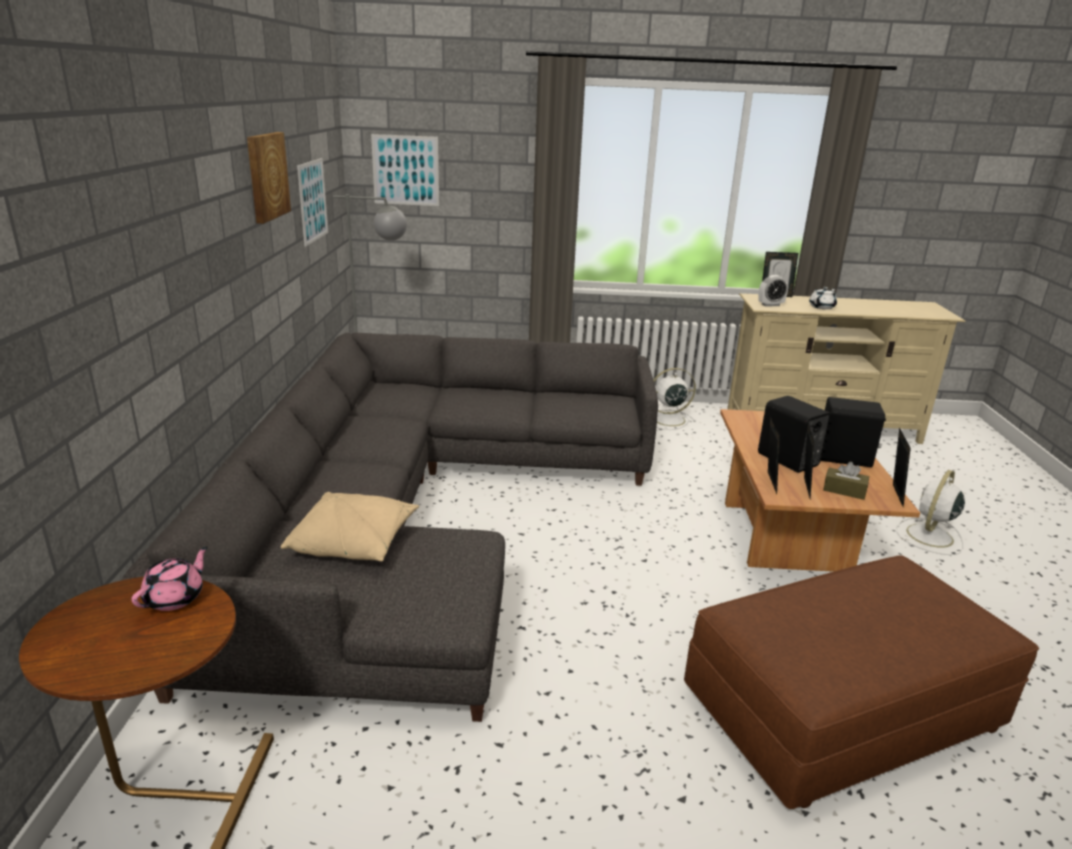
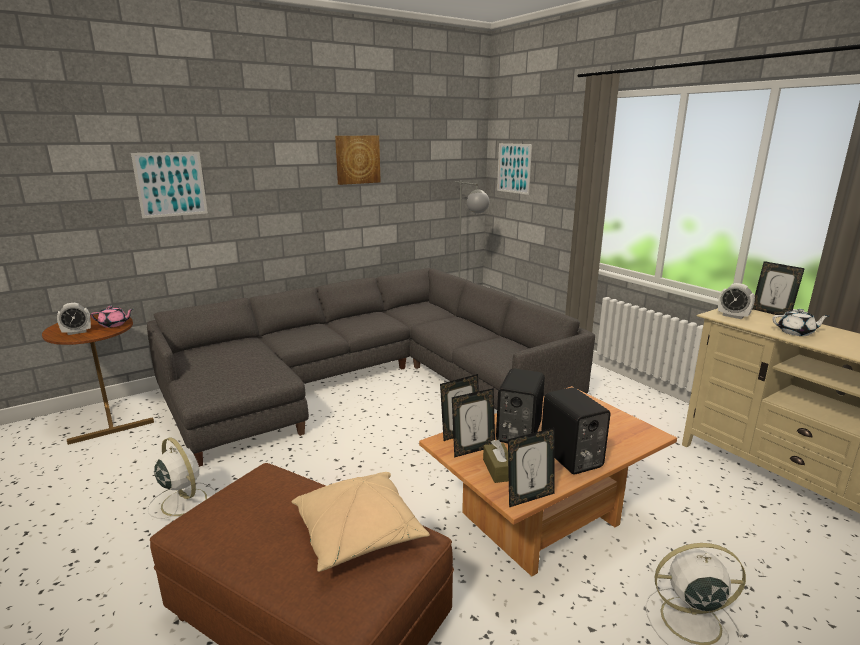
camera: 55 degrees right, 5 degrees down
(148, 646) = (77, 332): none -> alarm clock
(313, 201) = (424, 181): picture -> picture (171, 184)
(354, 542) = (245, 354): beige pillow -> beige pillow (359, 534)
(667, 419) = (640, 408): white fan -> white fan (183, 501)

